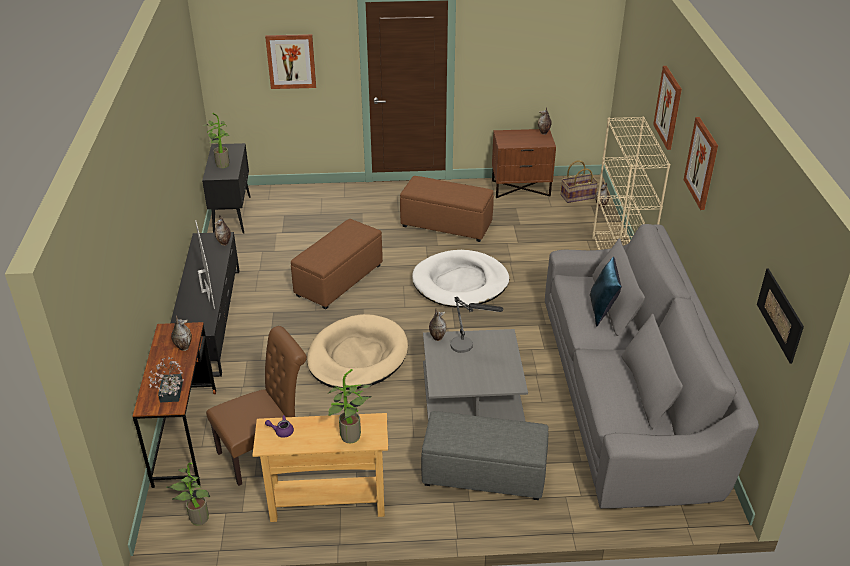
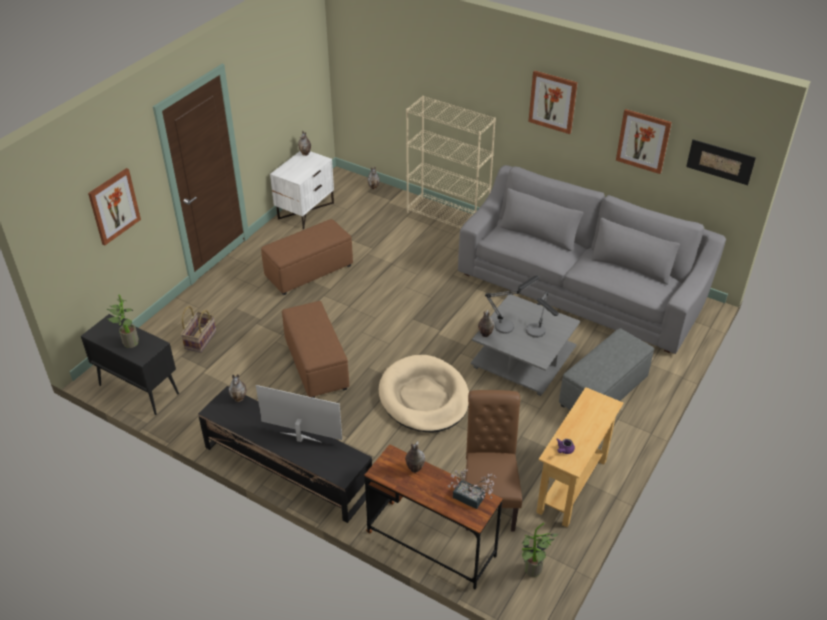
camera: 55 degrees left, 5 degrees up
(349, 439) = (599, 417): potted plant -> none
(460, 283) = (390, 301): white dog bed -> none
(474, 371) = (538, 334): none -> table lamp
(521, 188) = (305, 210): brown nightstand -> white nightstand
(577, 196) = (349, 191): basket -> basket (200, 339)
(602, 310) = (543, 242): blue pillow -> none
(668, 107) = (468, 77): picture -> picture (643, 141)

